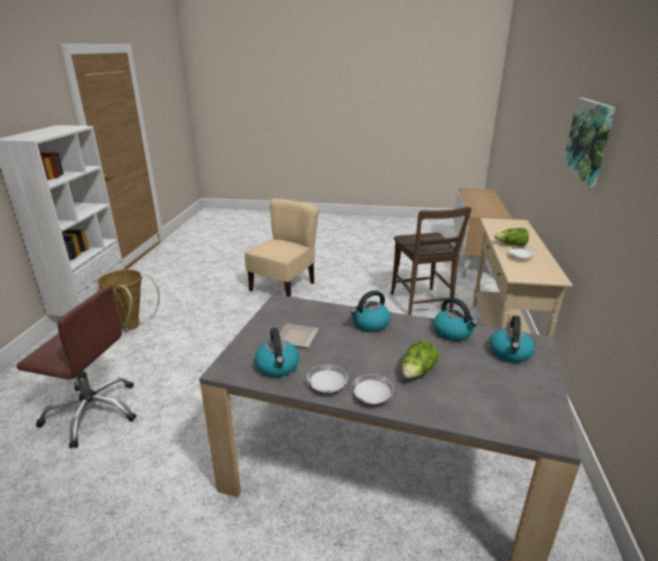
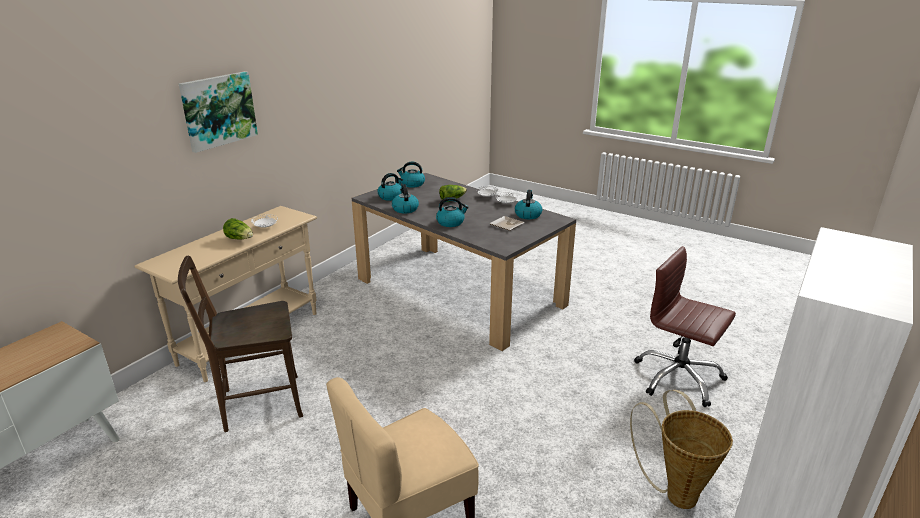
camera: 155 degrees left, 0 degrees up
(421, 305) = (256, 404): brown chair -> brown chair turned 120 degrees counterclockwise
(534, 399) = (412, 184): none -> kettle

